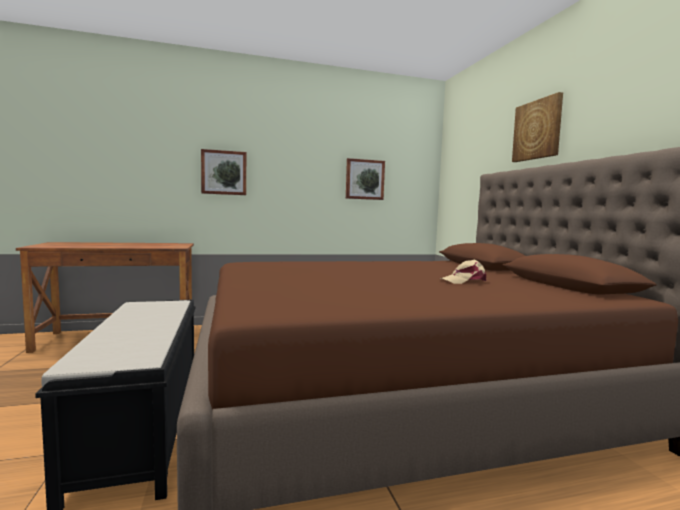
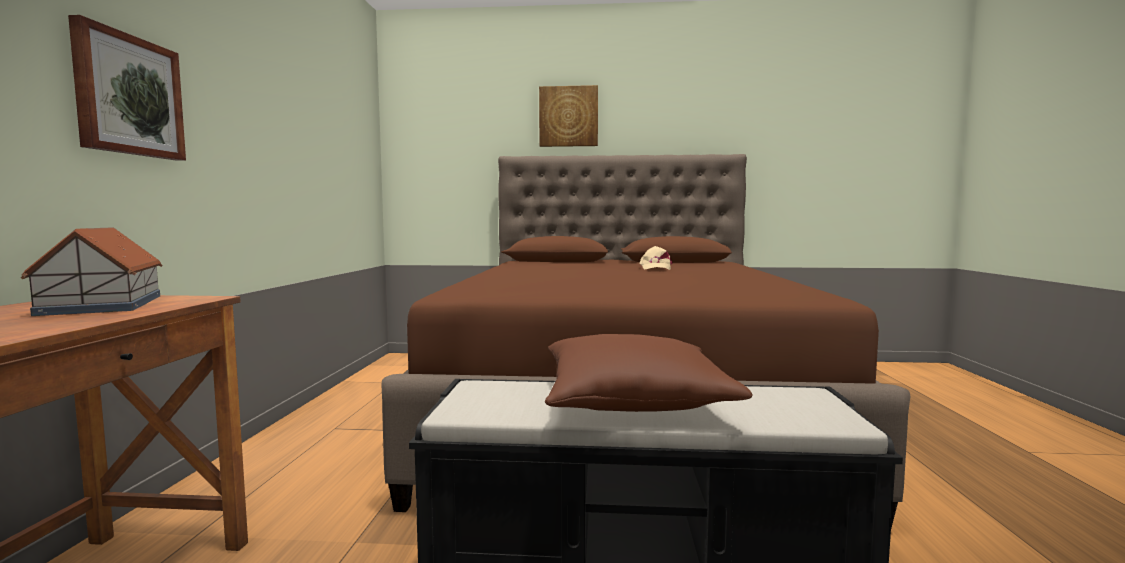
camera: 70 degrees left, 0 degrees up
(141, 324) = (634, 401): none -> brown pillow
(162, 245) = (101, 305): none -> toy house
(364, 179) = (325, 146): picture -> none

